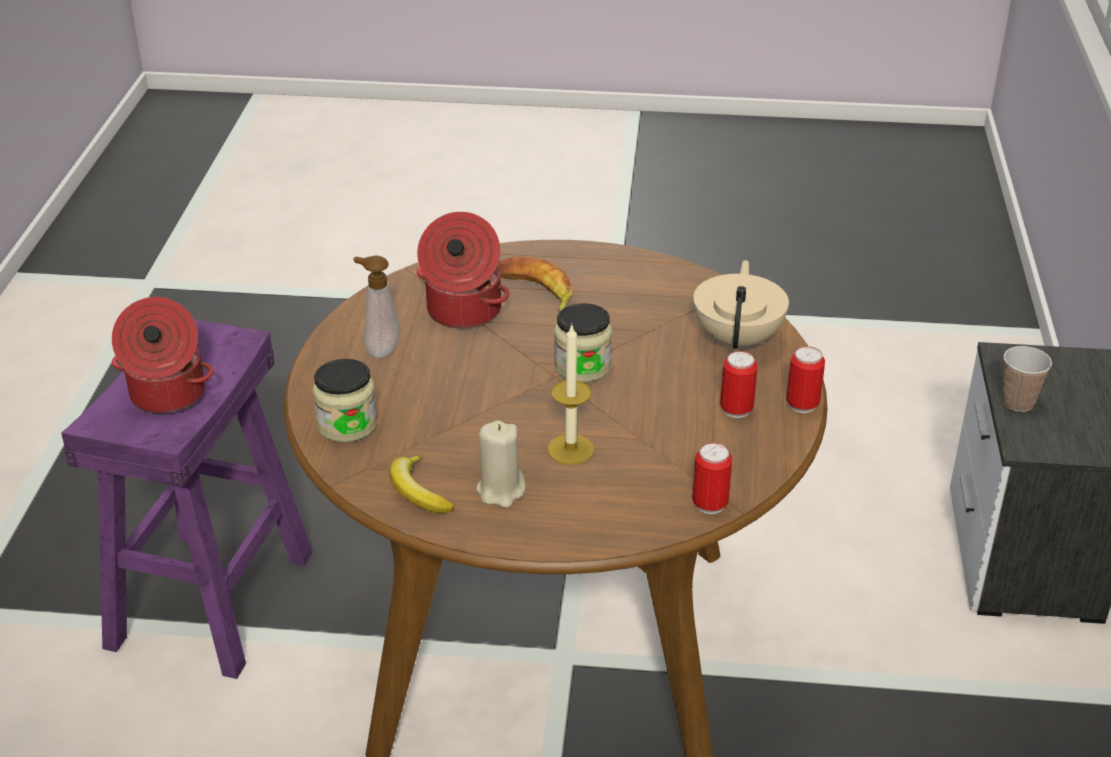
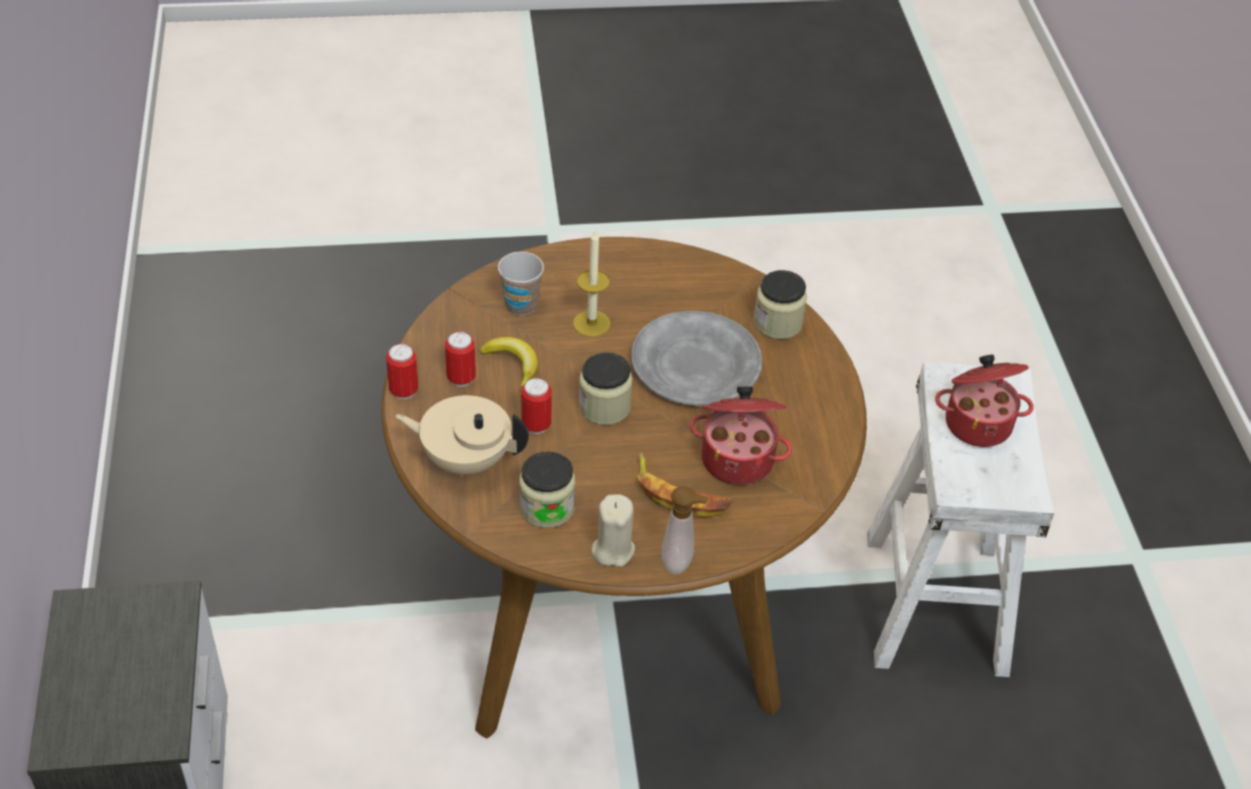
camera: 165 degrees right, 10 degrees up
(210, 598) = (937, 603): purple stool -> white stool
(379, 350) = (791, 401): soap dispenser -> soap dispenser (680, 563)
(418, 492) = (694, 274): banana -> banana (513, 365)
(464, 394) = (696, 365): none -> grey plate
(501, 491) = (634, 282): beige candle -> beige candle (612, 550)
(663, 296) = (546, 508): none -> jar
(710, 504) = (474, 291): can -> can (536, 425)
(738, 339) = (465, 459): beige teapot -> beige teapot turned 105 degrees clockwise
(1018, 402) = (165, 661): cup -> cup (521, 305)

